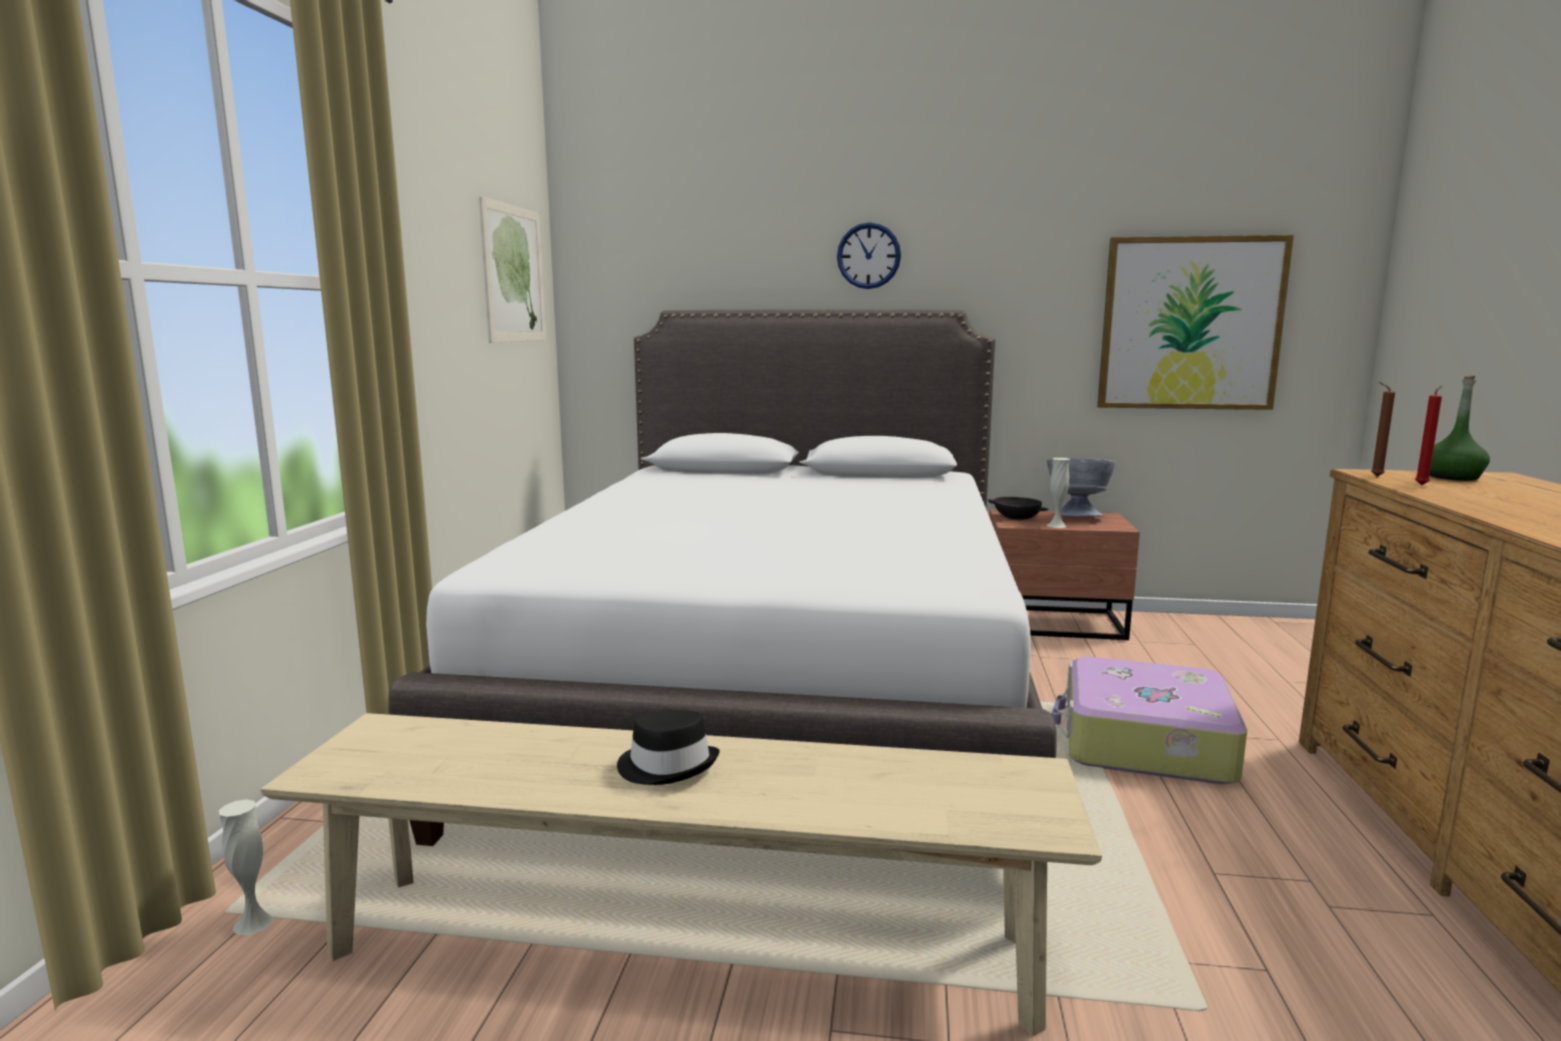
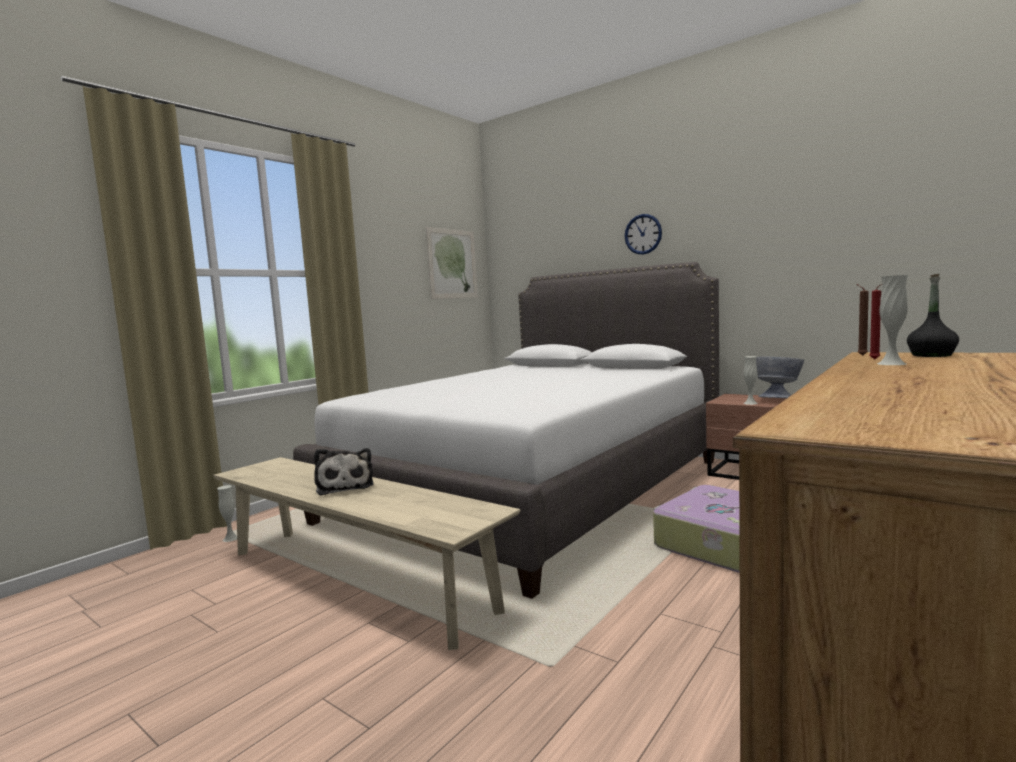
camera: 30 degrees right, 5 degrees down
(667, 765) = (345, 486): black hat -> plush toy
(1017, 517) = (733, 398): black bowl -> none
(1190, 324) = (869, 257): picture -> none
(1452, 477) = (931, 355): green bottle -> black bottle
(1473, 494) = (891, 363): none -> white vase

